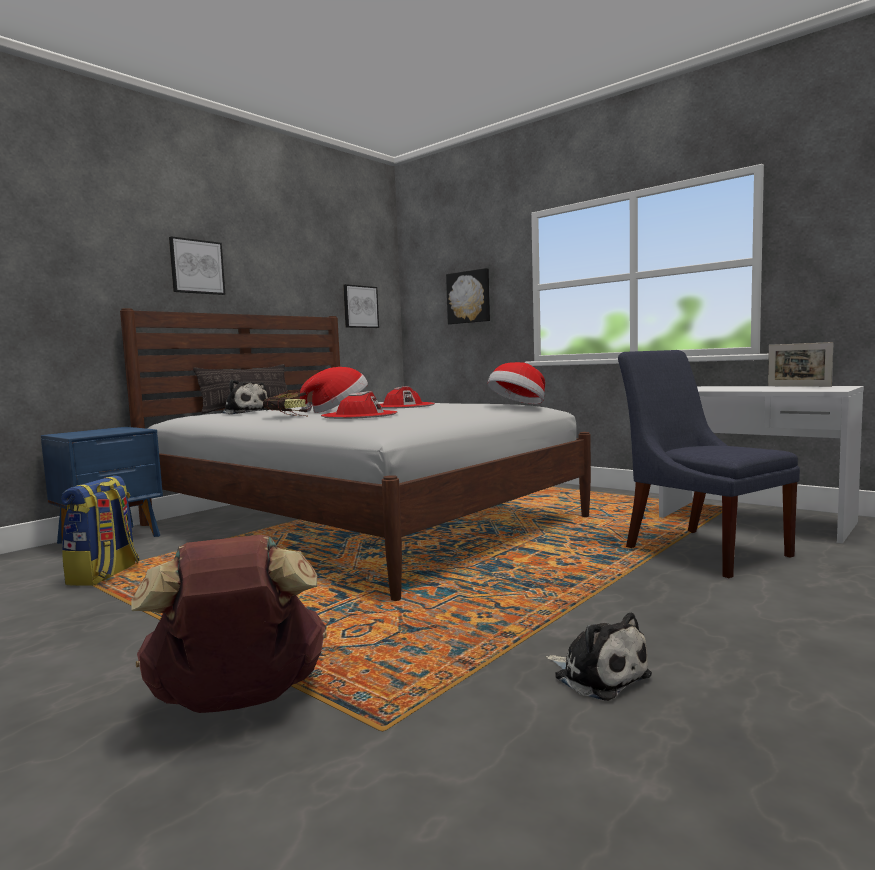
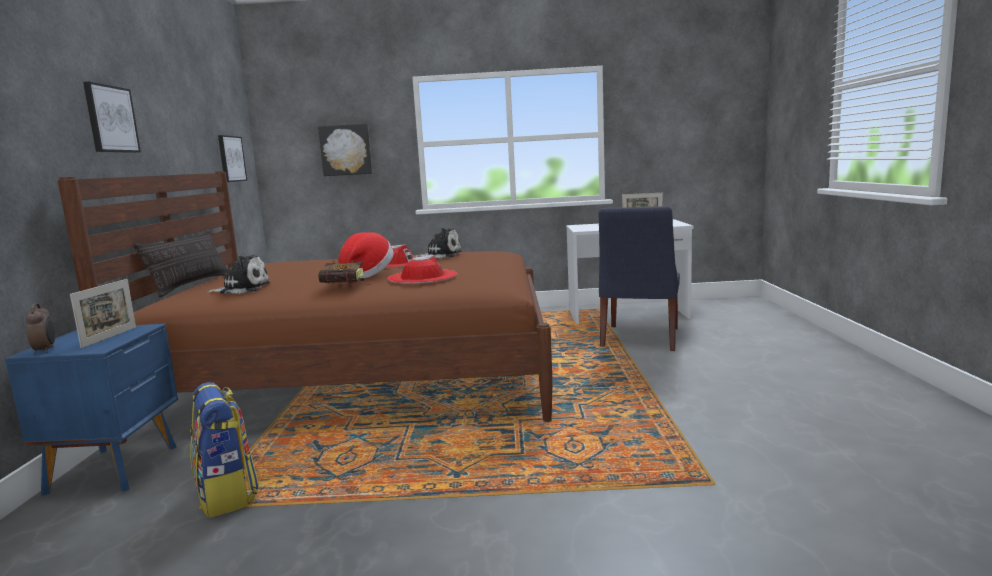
camera: 40 degrees left, 5 degrees up
(62, 434) = (45, 350): none -> alarm clock
(107, 432) = (110, 337): none -> picture frame
(238, 701) = (609, 511): brown backpack -> none
(360, 521) = (365, 377): white bed -> brown bed
(518, 406) = (495, 253): hat -> none
(598, 675) = (736, 418): plush toy -> plush toy (441, 255)
(701, 550) = (639, 339): blue chair -> blue chair turned 90 degrees counterclockwise

